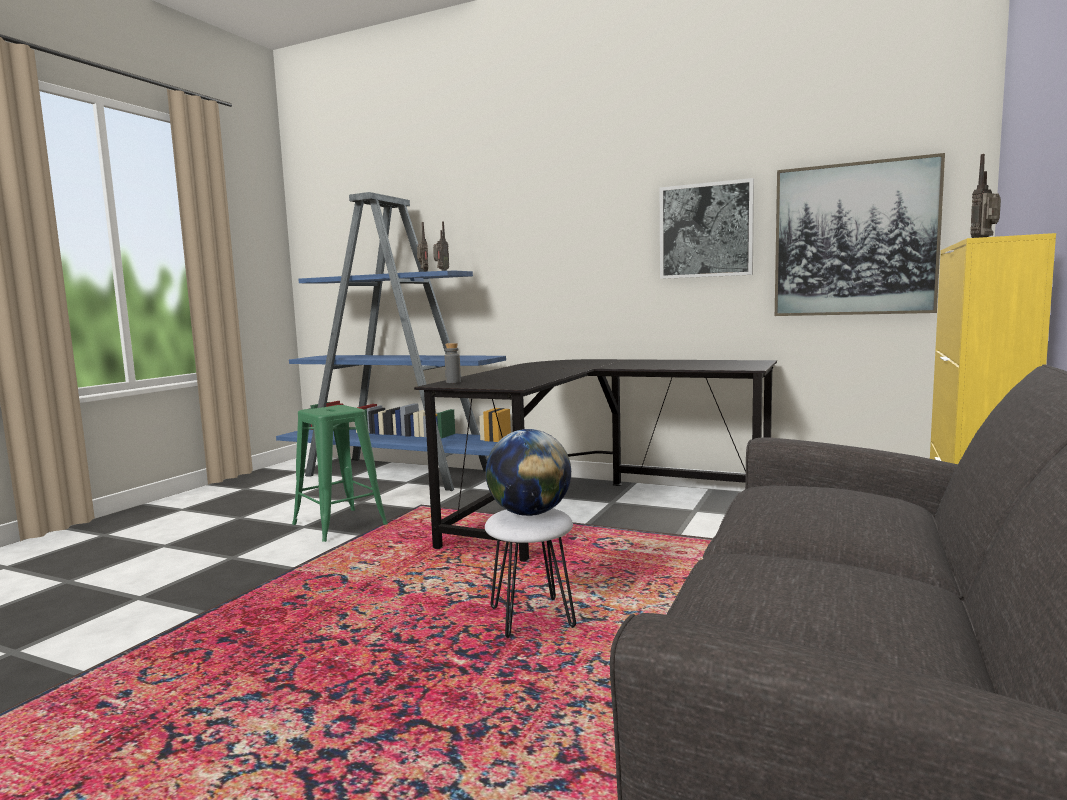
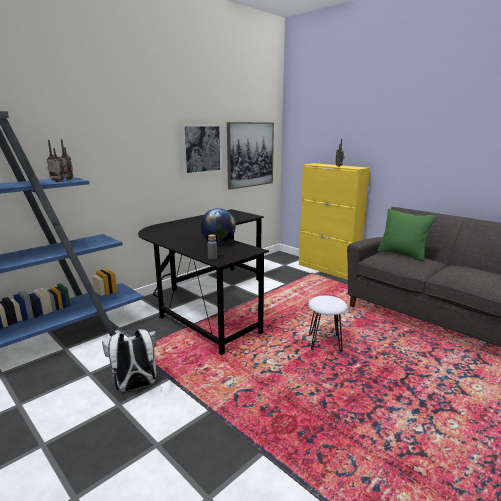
camera: 70 degrees left, 10 degrees up
(340, 525) = (135, 386): green stool -> white backpack
(529, 513) = (326, 300): globe -> globe (218, 242)
(845, 500) = (402, 254): none -> green pillow

